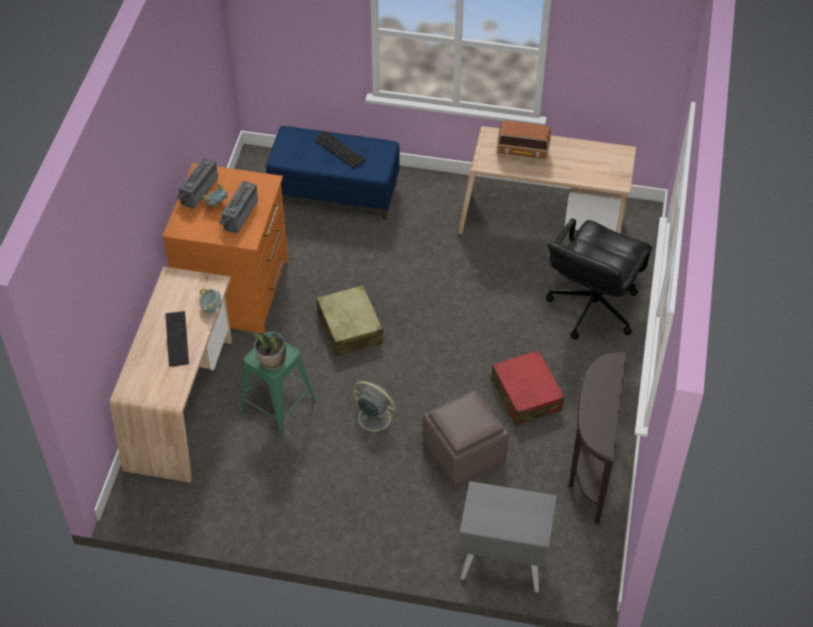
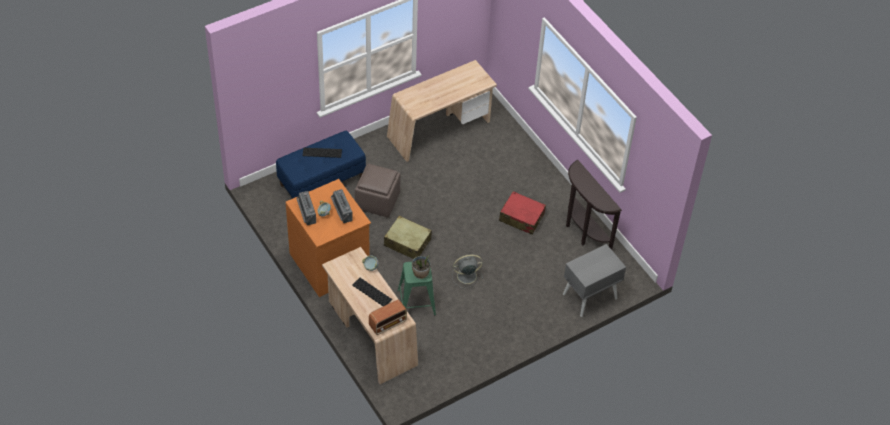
camera: 45 degrees left, 0 degrees up
(463, 455) = (524, 264): brown ottoman -> brown ottoman (378, 201)
(523, 153) = (428, 95): radio -> radio (388, 324)
(591, 308) = (506, 157): black office chair -> none

